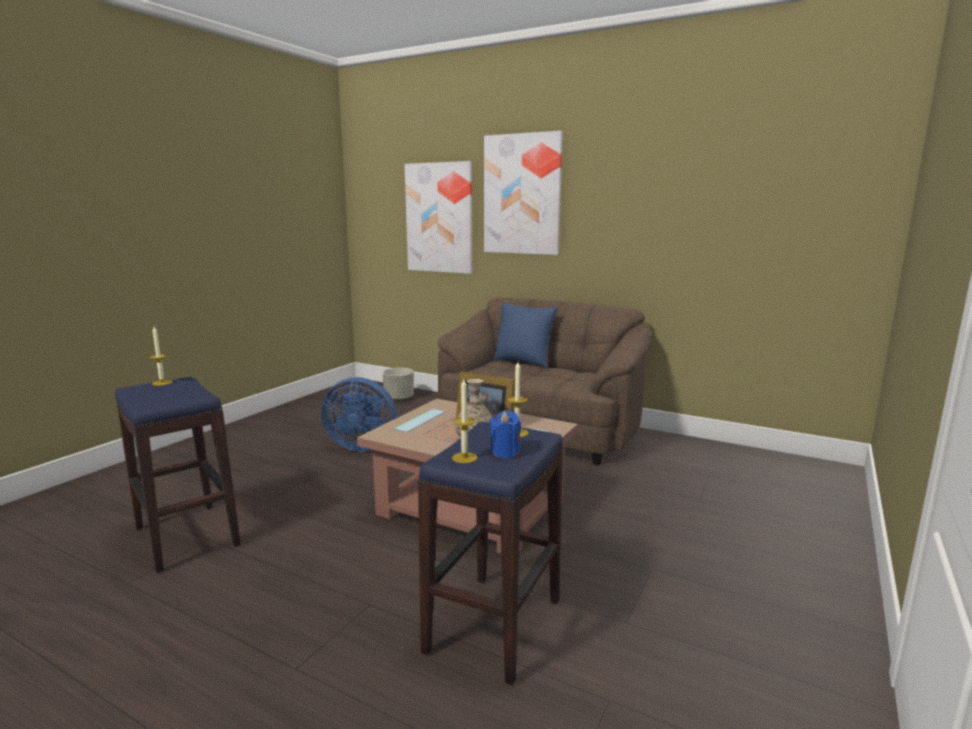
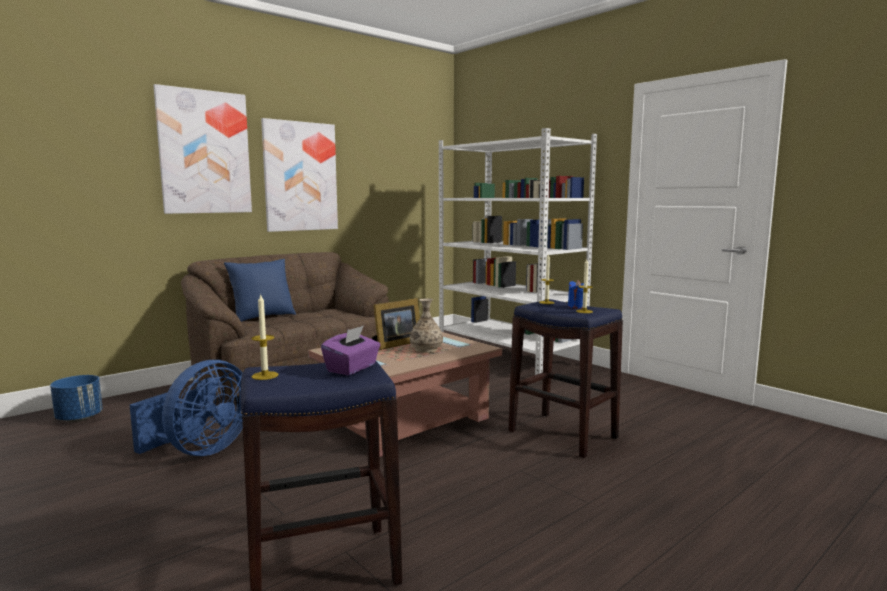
camera: 70 degrees left, 5 degrees down
(173, 398) = (352, 368): none -> purple tissue box
(399, 398) = (79, 418): grey planter -> blue planter
(439, 218) = (88, 175): picture -> picture (300, 176)
(792, 534) = (509, 356): none -> white bookcase

